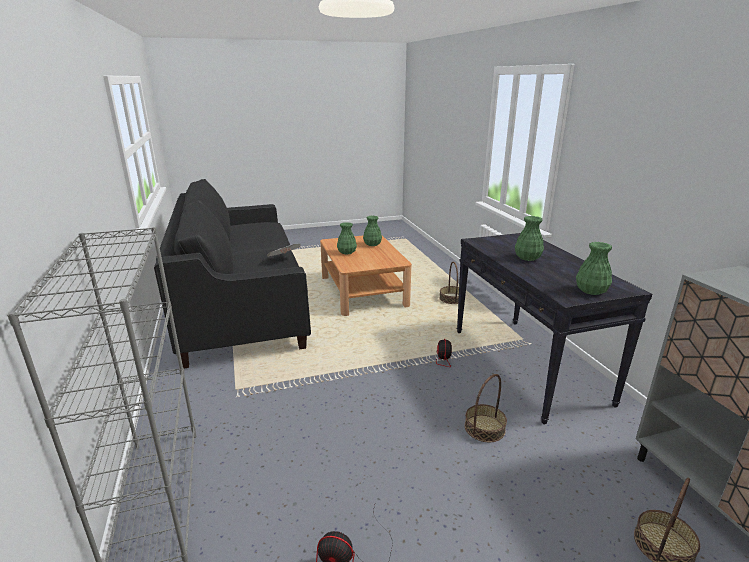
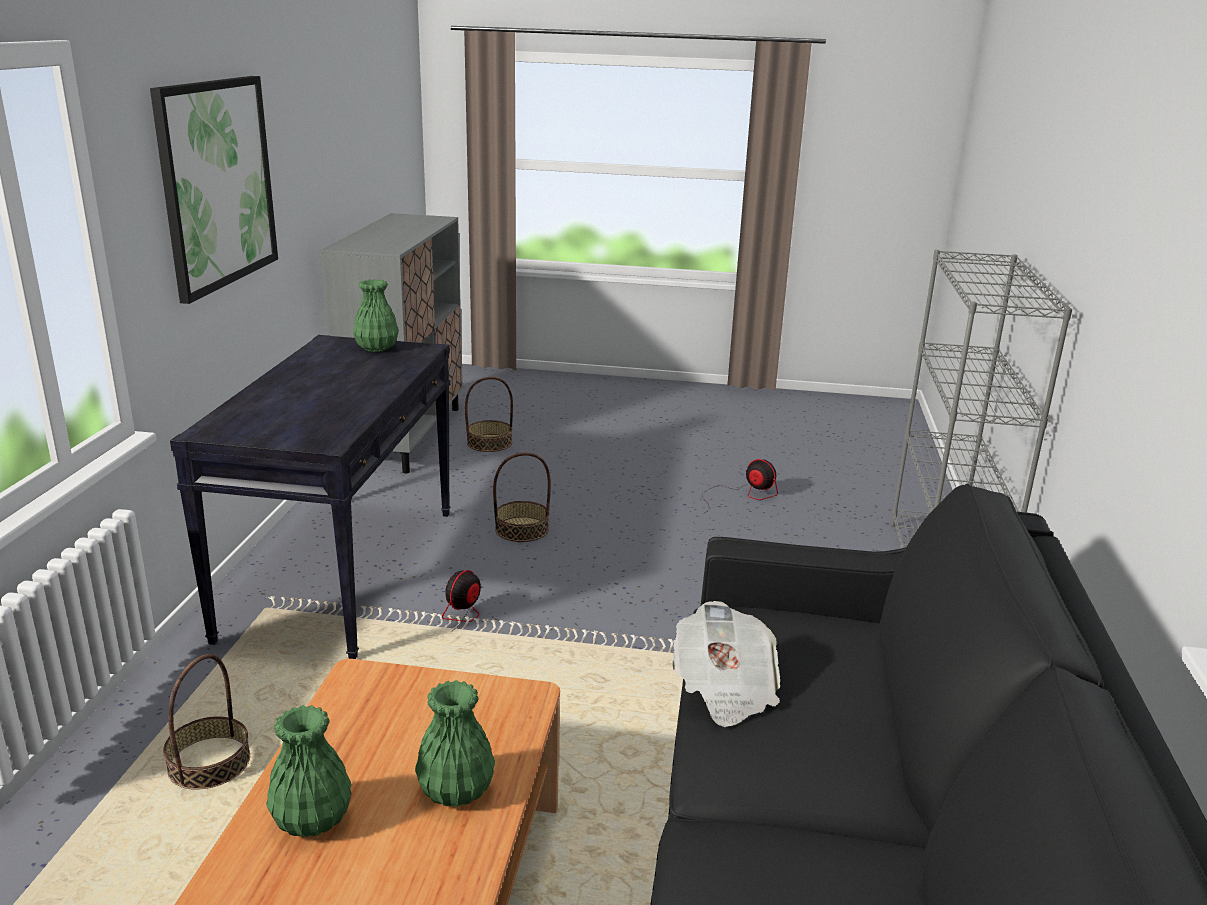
camera: 155 degrees left, 0 degrees up
(527, 258) = (332, 395): green vase -> none
(641, 155) = (217, 184): none -> picture

